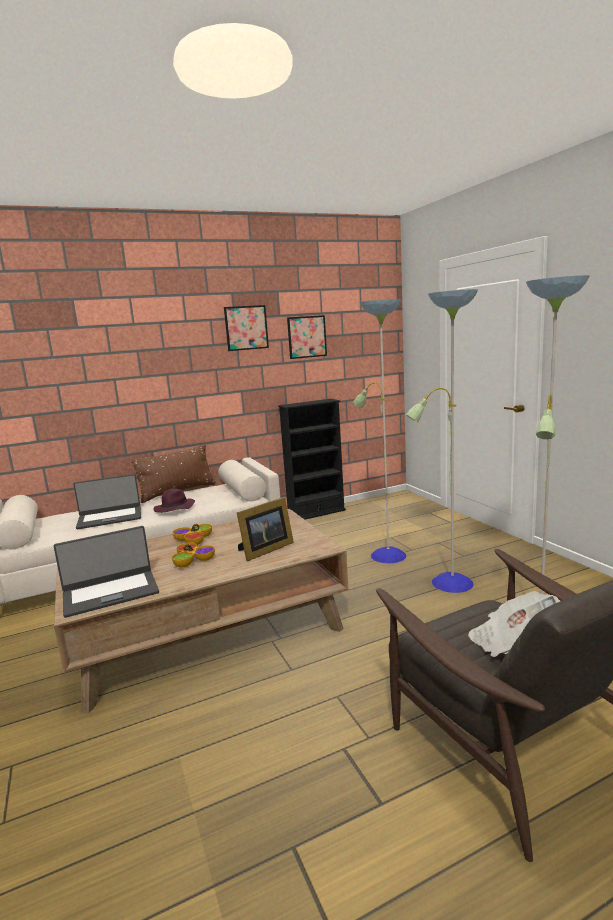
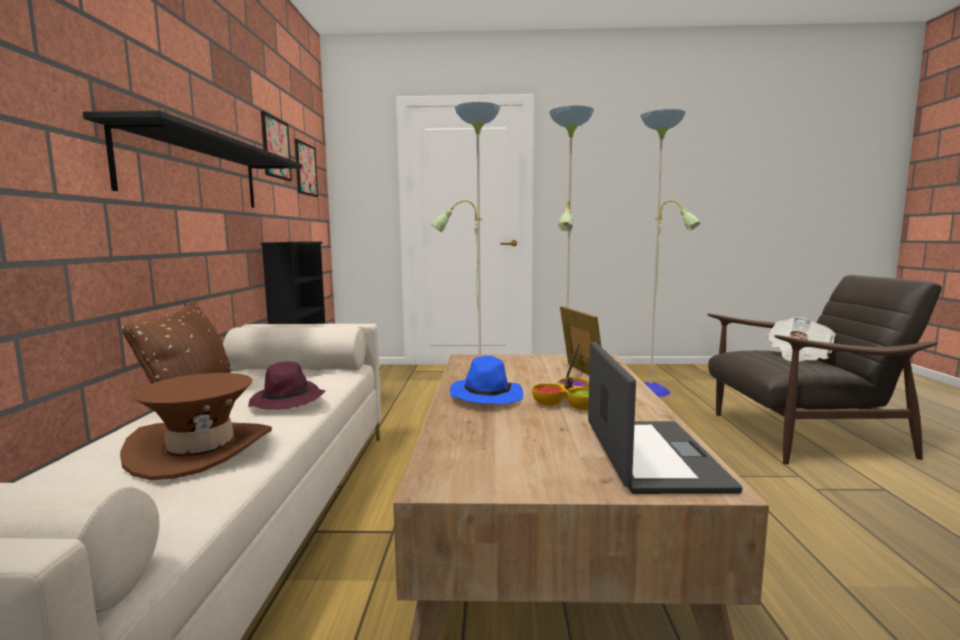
camera: 65 degrees left, 5 degrees down
(110, 518) = (201, 449): laptop -> brown hat
(194, 540) = (486, 397): bowl -> blue hat
(210, 375) = (195, 173): none -> black shelf
(246, 328) = (228, 106): picture -> picture (305, 169)

